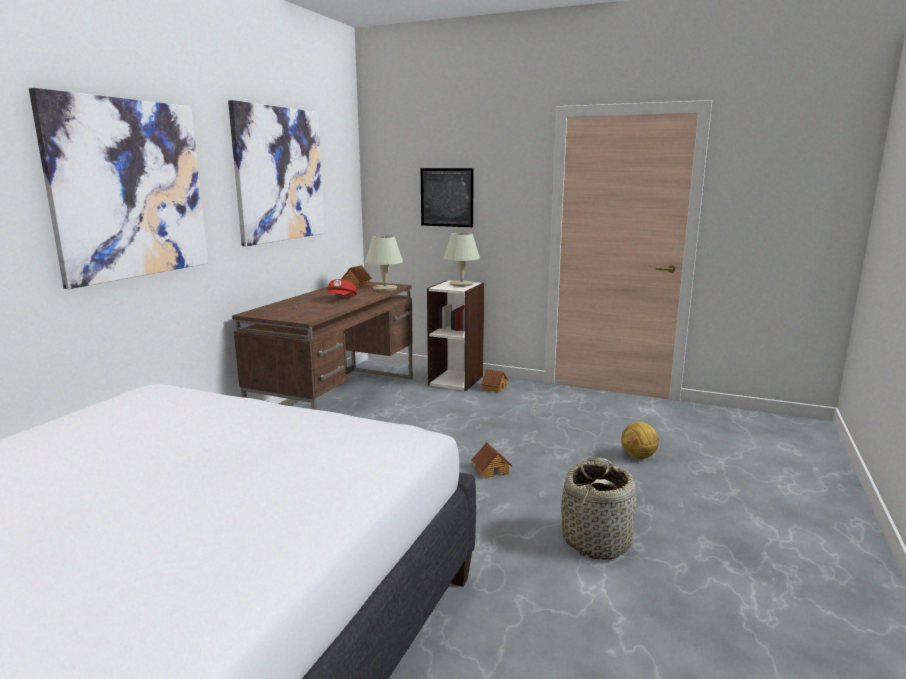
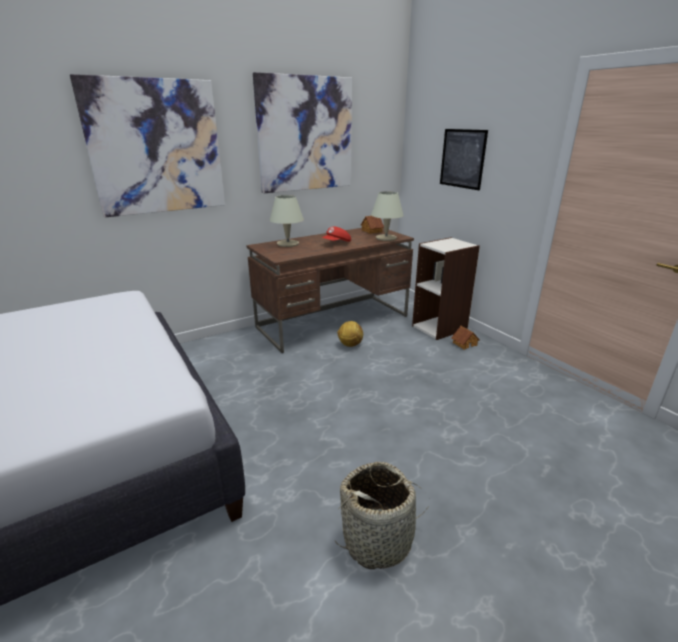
camera: 35 degrees right, 10 degrees up
(461, 284) = (455, 244): beige table lamp -> beige table lamp (287, 244)
(491, 470) = (372, 424): toy house -> none
(638, 457) = (525, 467): football -> football (350, 345)

